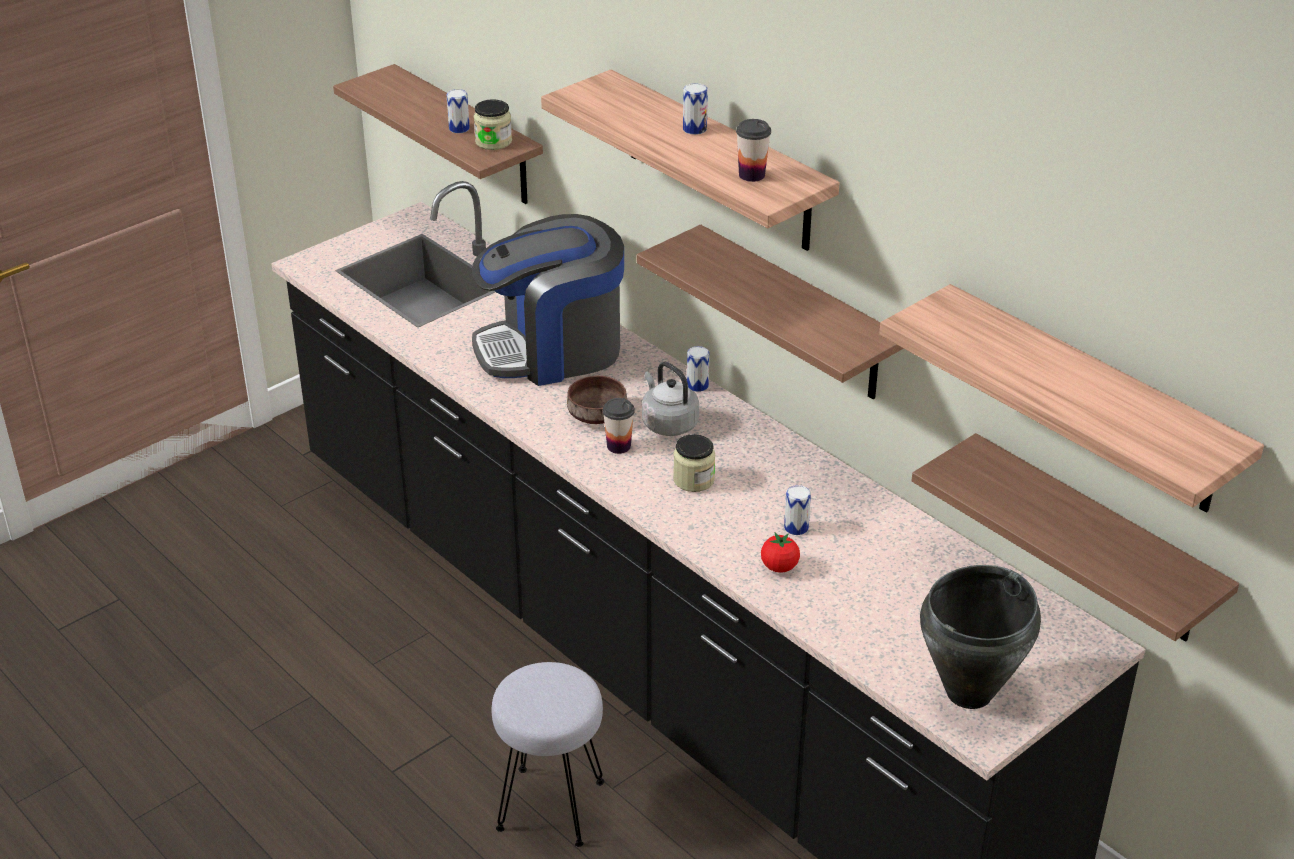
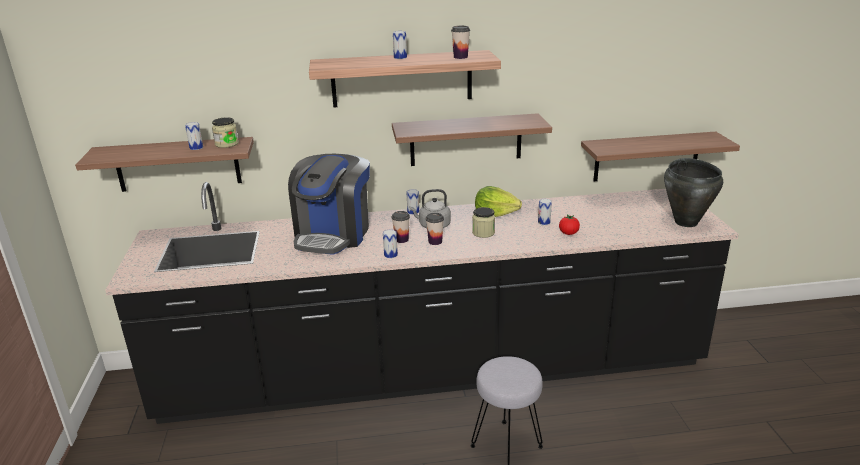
camera: 55 degrees left, 10 degrees down
(541, 424) = (390, 255): none -> can
(595, 414) = (401, 239): brown bowl -> cup
(775, 466) = (495, 214): none -> lettuce
(1090, 401) = (641, 89): shelf -> none

